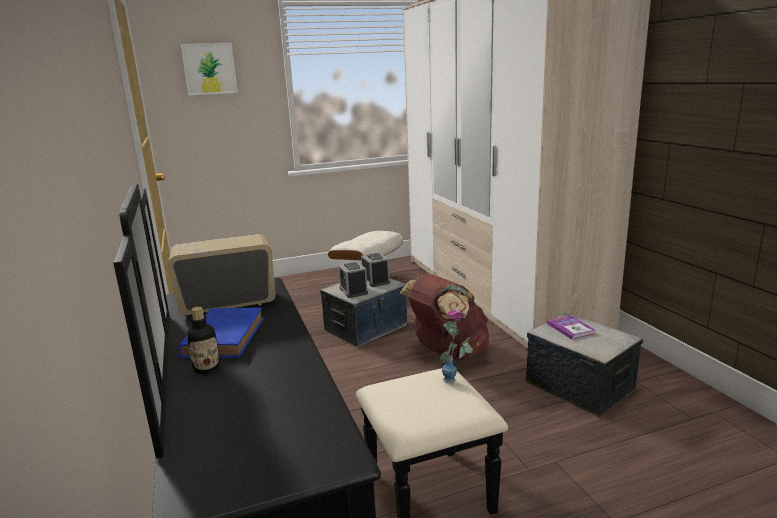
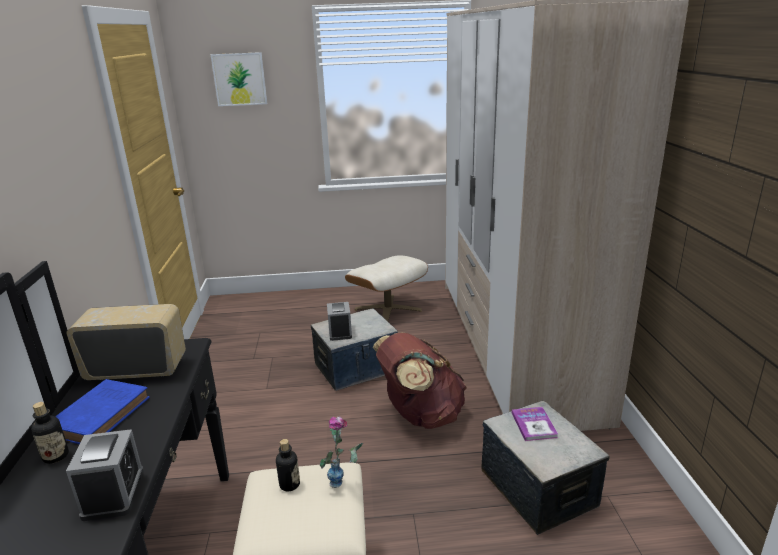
camera: 15 degrees right, 5 degrees up
(376, 281) = (369, 321): alarm clock -> alarm clock (113, 493)
(407, 388) = (289, 484): none -> bottle

